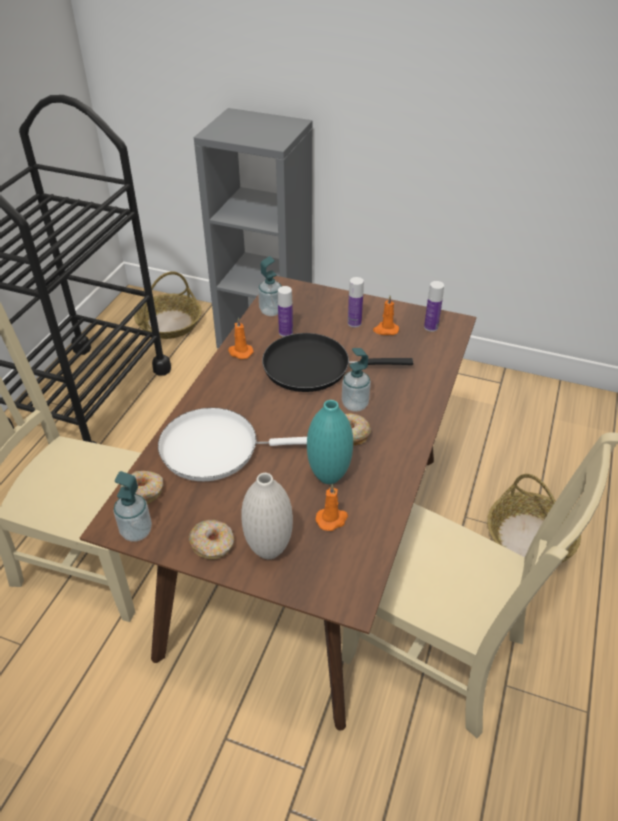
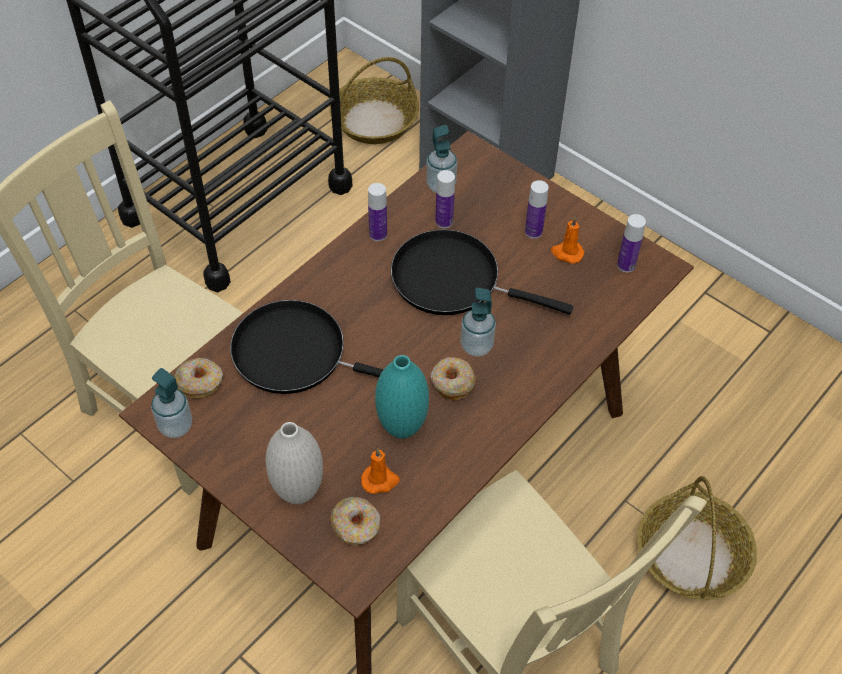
camera: 20 degrees right, 10 degrees up
(213, 544) = (245, 467): donut -> donut (356, 525)
(217, 448) = (297, 354): white frying pan -> black frying pan
(240, 352) = (378, 234): orange candle -> bottle

